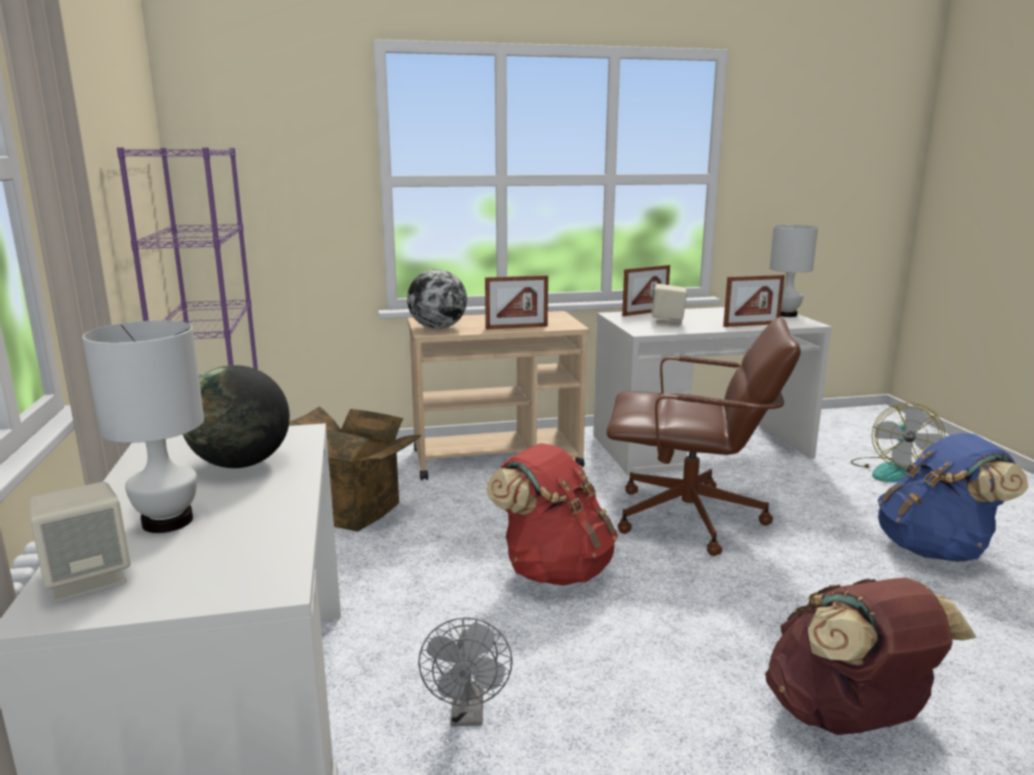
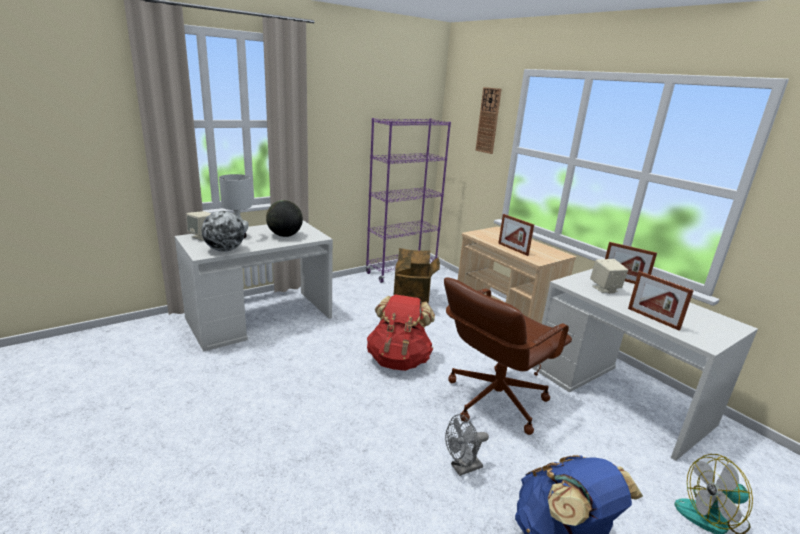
camera: 65 degrees right, 5 degrees up
(308, 138) = (488, 120): none -> wall clock
(438, 328) = (484, 234): globe -> globe (225, 250)
(468, 715) = (282, 358): grey fan -> grey fan (462, 468)
(690, 519) = (494, 400): brown office chair -> brown office chair turned 60 degrees clockwise
(786, 315) = (723, 334): white table lamp -> none
(848, 718) = (319, 470): brown backpack -> none

